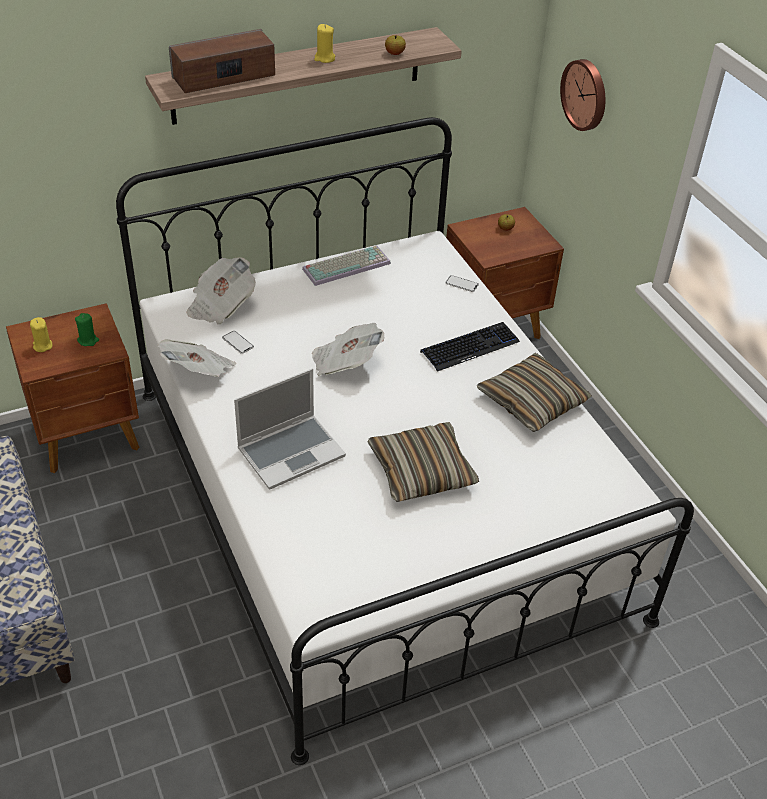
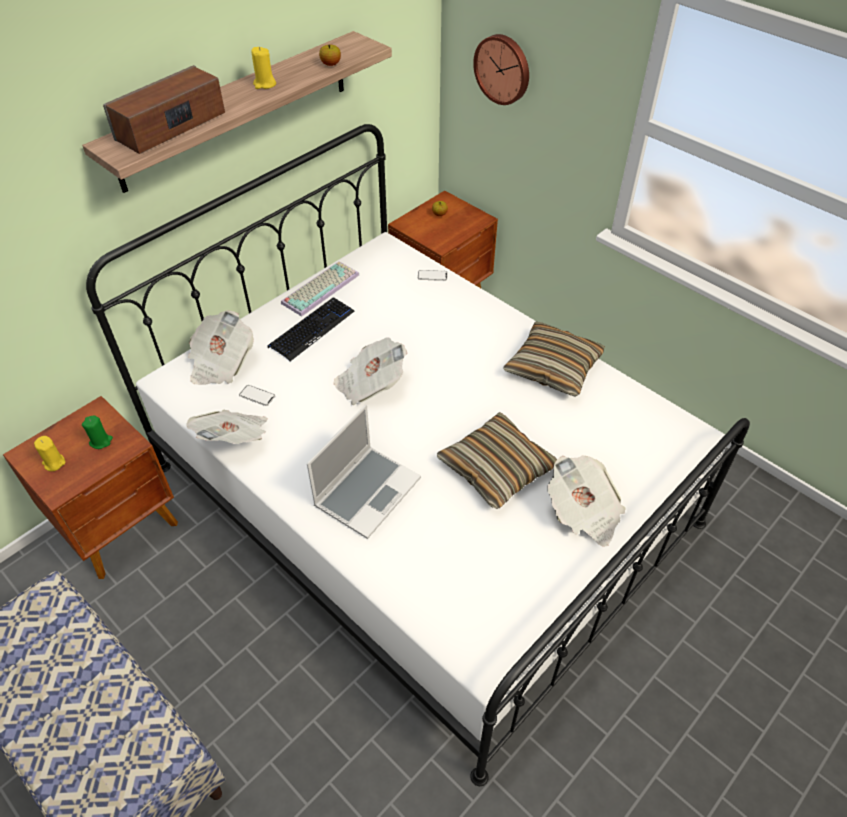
camera: 20 degrees left, 5 degrees up
(470, 347) = (472, 333): keyboard -> keyboard (312, 329)
(482, 535) = (583, 512): none -> newspaper

